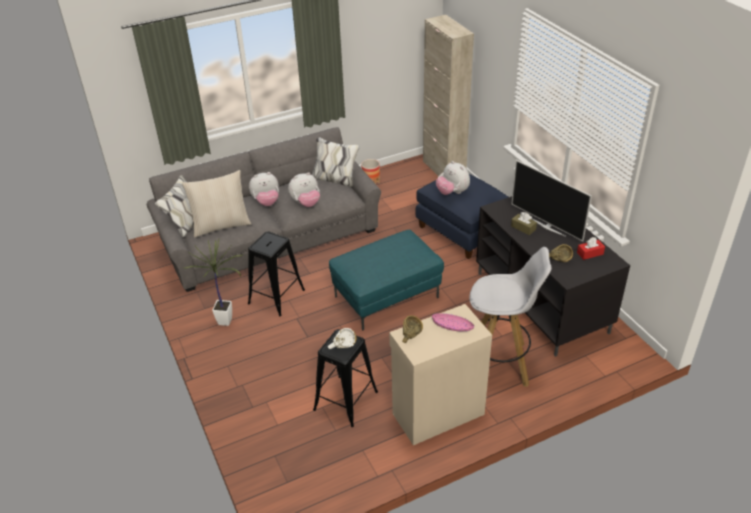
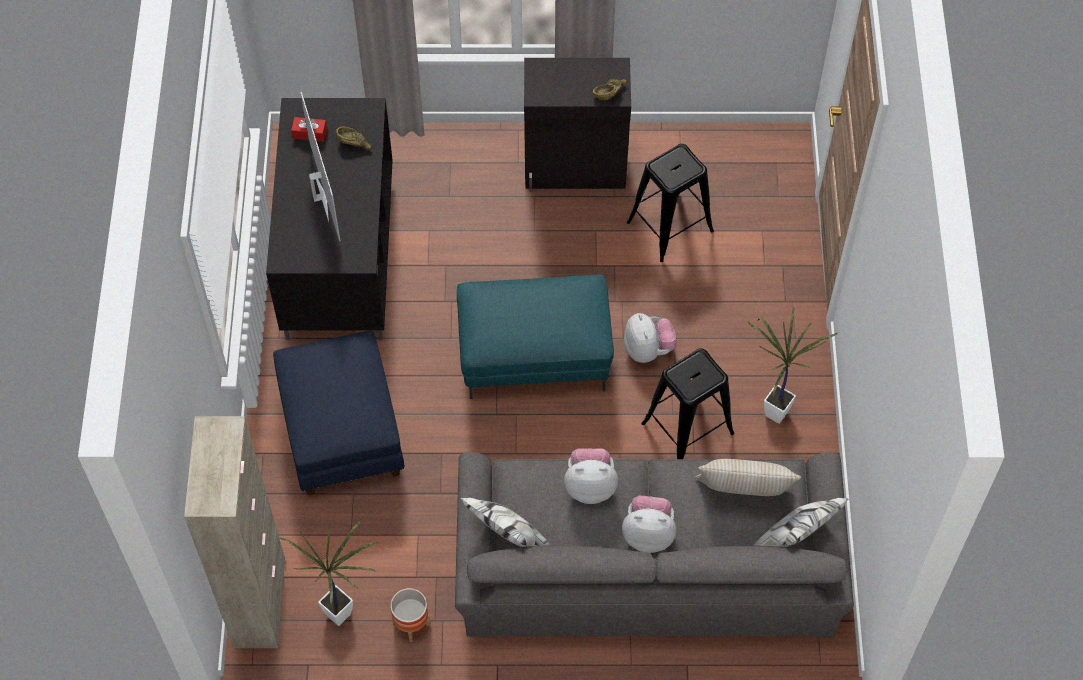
camera: 155 degrees left, 20 degrees up
(342, 345) = (675, 167): white bowl -> none
(404, 178) = (344, 613): none -> potted plant
(437, 413) = (575, 168): beige cabinet -> black cabinet
(452, 192) = (359, 388): plush toy -> plush toy (648, 350)
(452, 326) = (559, 83): pink bowl -> none
(500, 363) = (461, 195): white stool -> none
(523, 228) = (352, 208): brown tissue box -> none

